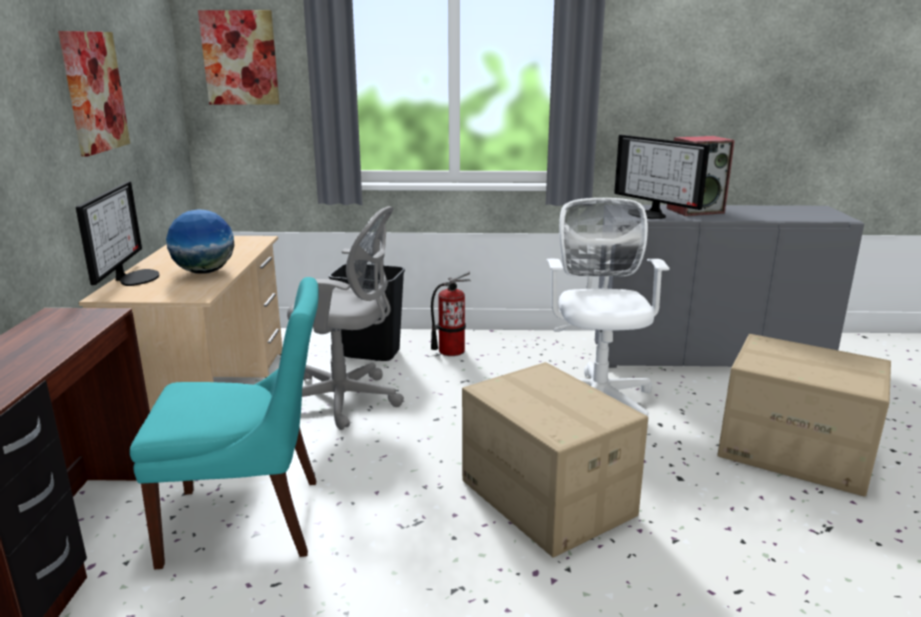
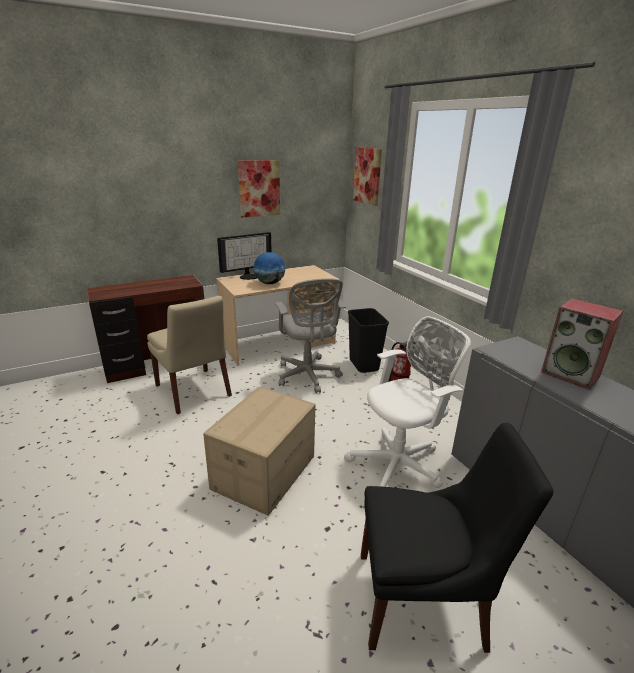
camera: 60 degrees right, 5 degrees up
(250, 521) = (194, 392): turquoise chair -> beige chair
(649, 214) = (519, 356): monitor -> none
(795, 452) = (424, 599): cardboard box -> black chair

